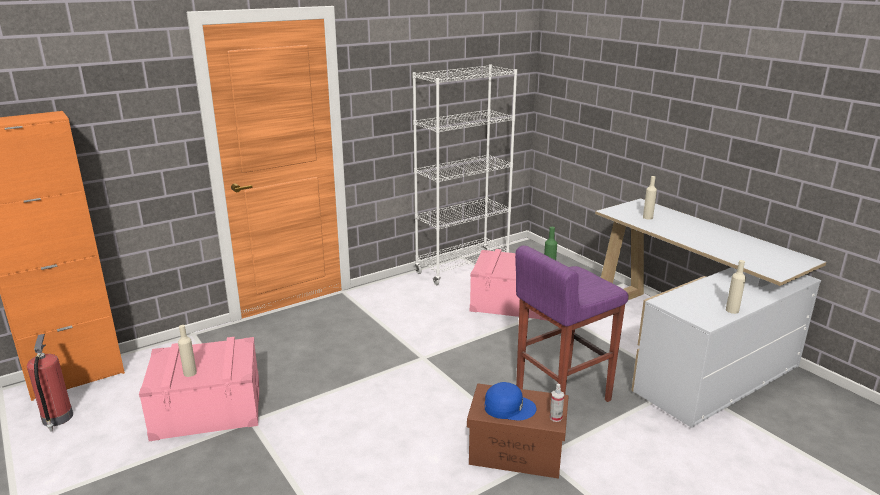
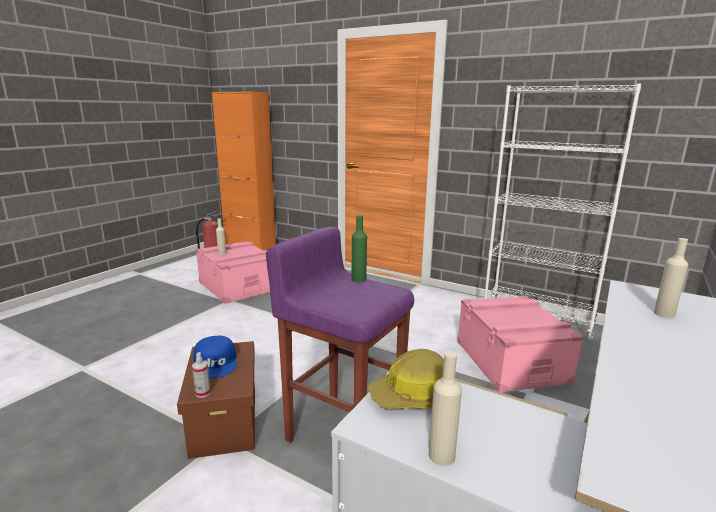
camera: 65 degrees right, 5 degrees down
(683, 304) = (413, 396): none -> hard hat

